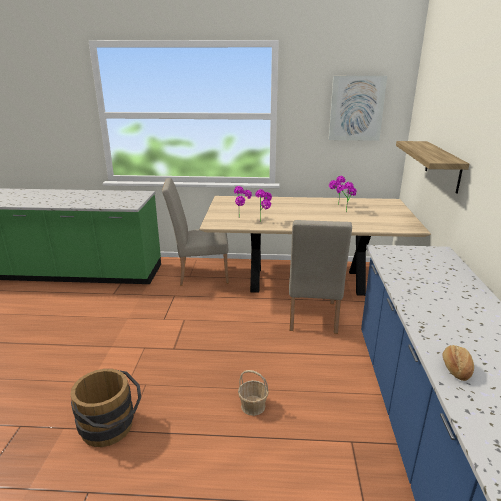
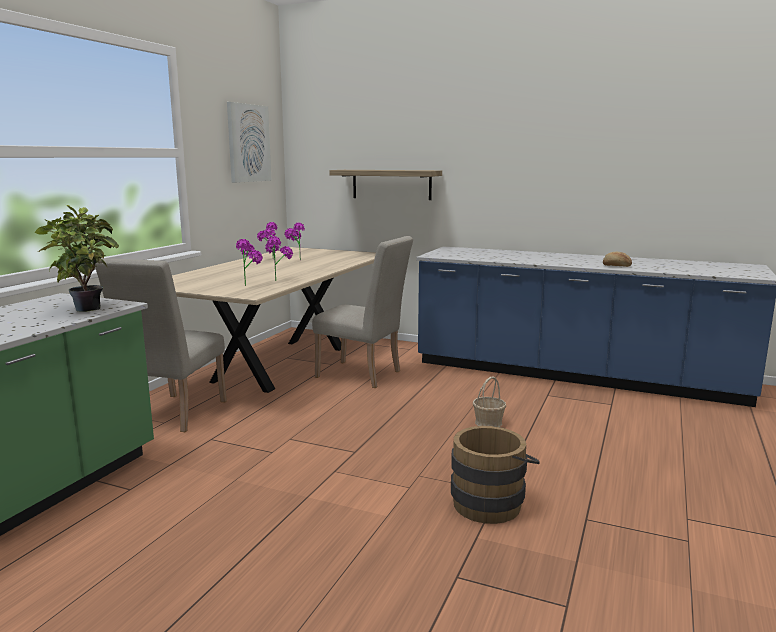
camera: 70 degrees left, 10 degrees down
(120, 203) = (85, 309): none -> potted plant

